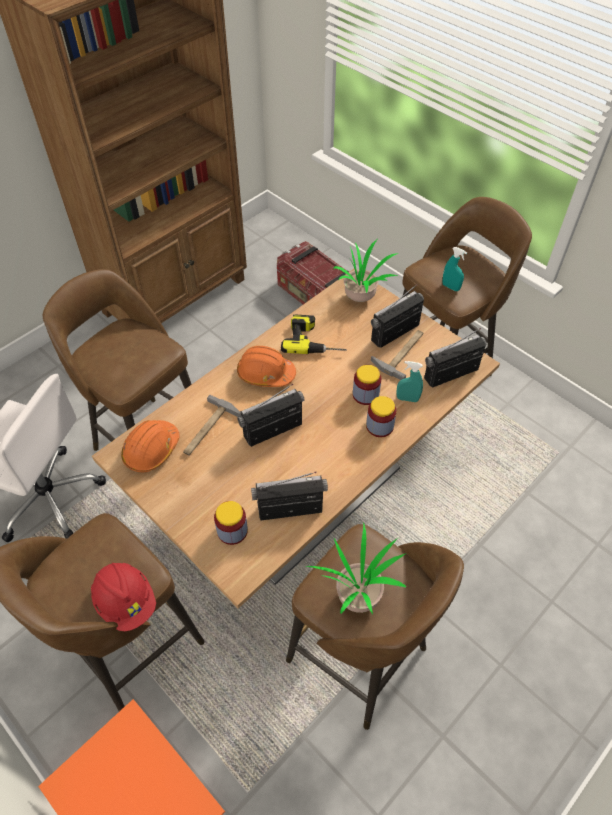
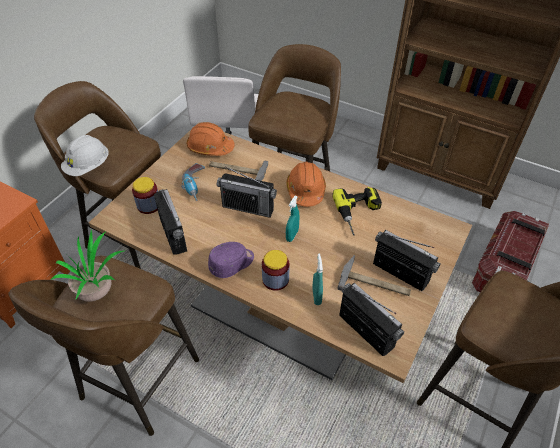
camera: 75 degrees right, 5 degrees down
(126, 601) = (88, 167): red hard hat -> white hard hat
(218, 475) = (196, 186): none -> power drill
(273, 430) = (248, 208): radio -> radio turned 150 degrees clockwise
(349, 459) = (232, 264): none -> purple cap
(362, 297) = (434, 238): potted plant -> none
(365, 394) = (309, 262): jar -> none
(450, 287) = (498, 313): turquoise spray bottle -> turquoise spray bottle (292, 235)

